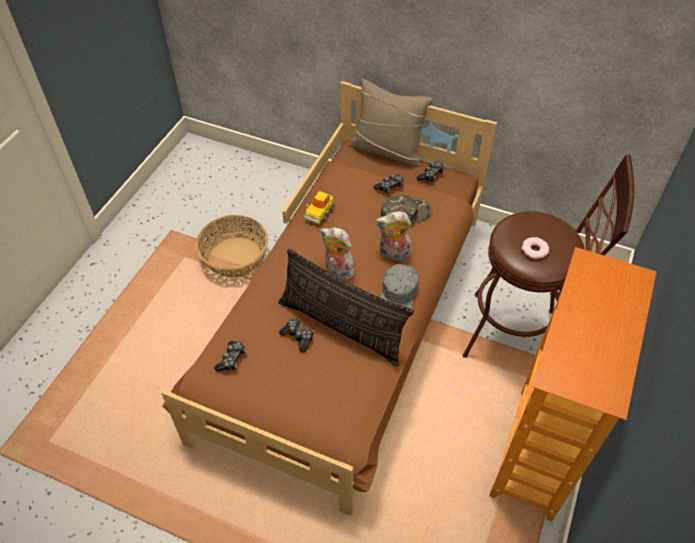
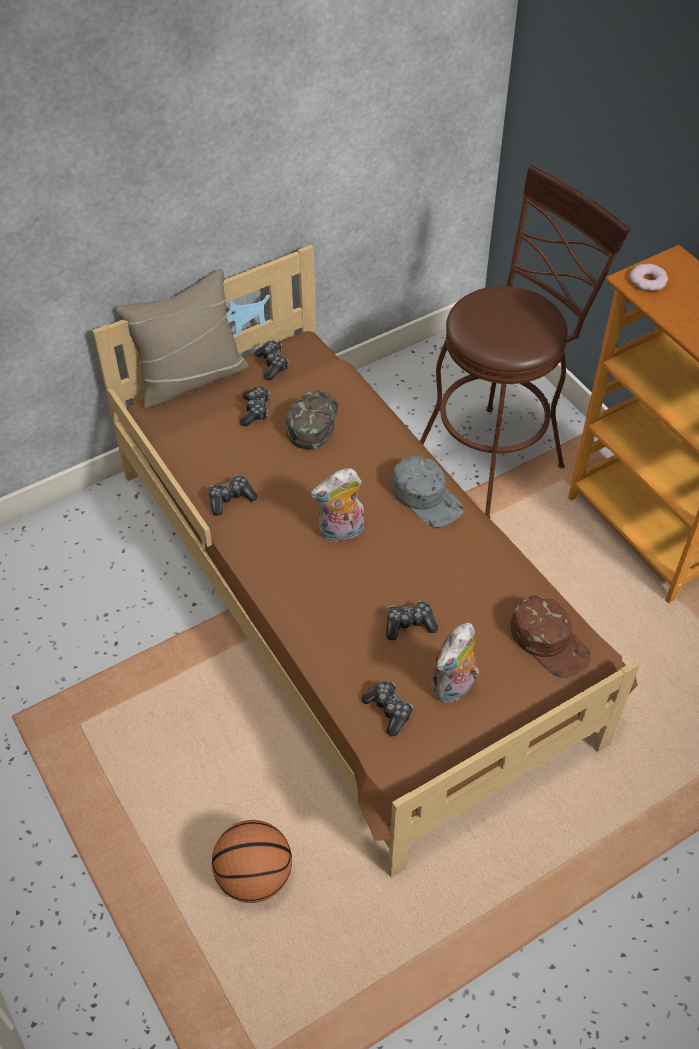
camera: 55 degrees left, 0 degrees up
(146, 380) = (254, 876): none -> basketball
(235, 257) = (136, 663): basket -> none
(319, 212) = (231, 499): toy car -> game controller
(341, 415) = (550, 641): none -> brown cap
(342, 326) = (428, 574): pillow -> none
(393, 254) = (363, 467): plush toy -> plush toy (454, 687)
(534, 250) = (519, 329): donut -> donut (648, 281)

